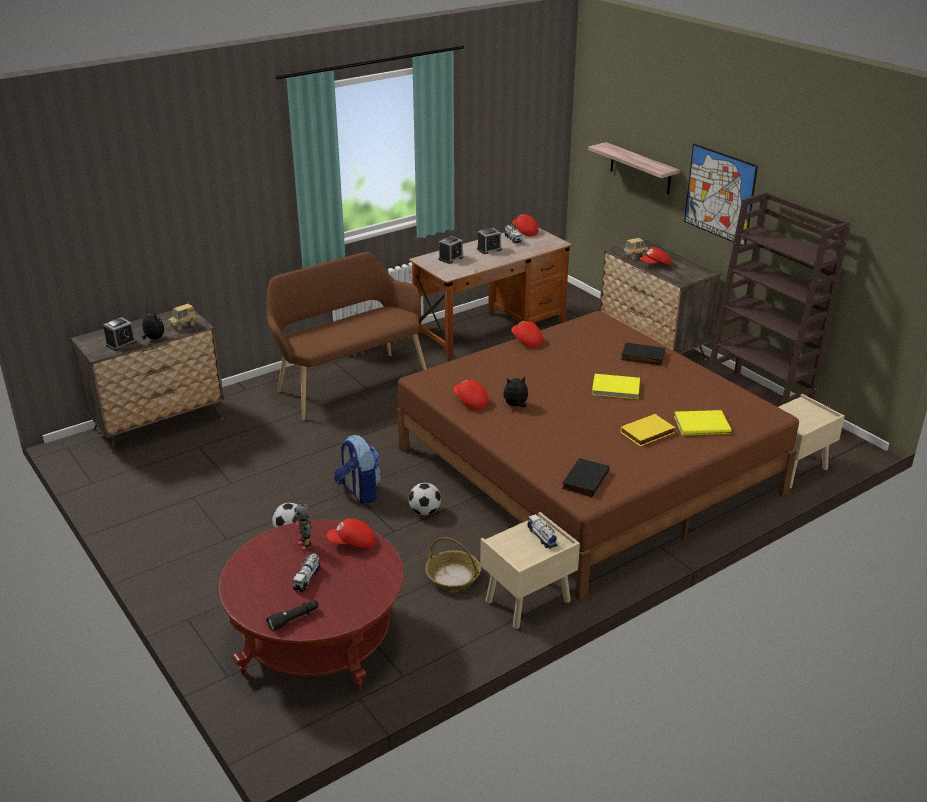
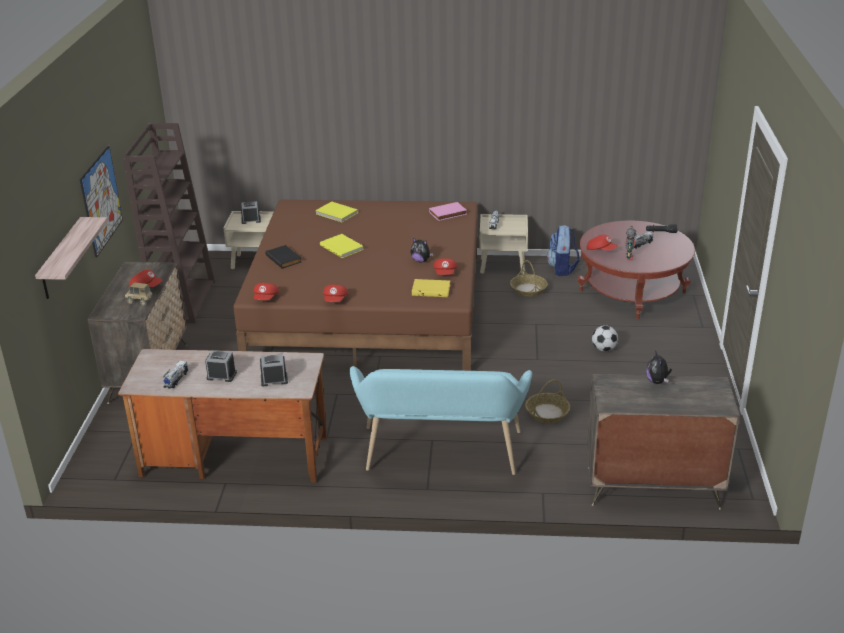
camera: 140 degrees left, 0 degrees up
(121, 343) = (691, 387): alarm clock -> alarm clock (251, 220)
(183, 326) = (620, 386): toy truck -> none
(293, 444) = (547, 413): none -> basket
(348, 382) = (441, 455): brown bench -> turquoise bench
(359, 492) = (533, 355): backpack -> backpack (562, 269)
(425, 512) = (503, 326): football -> none
(524, 231) = (145, 386): red cap -> red cap (266, 298)
(584, 479) = (448, 214): black book -> pink book
(647, 433) = (373, 220): yellow book -> yellow book (431, 290)

